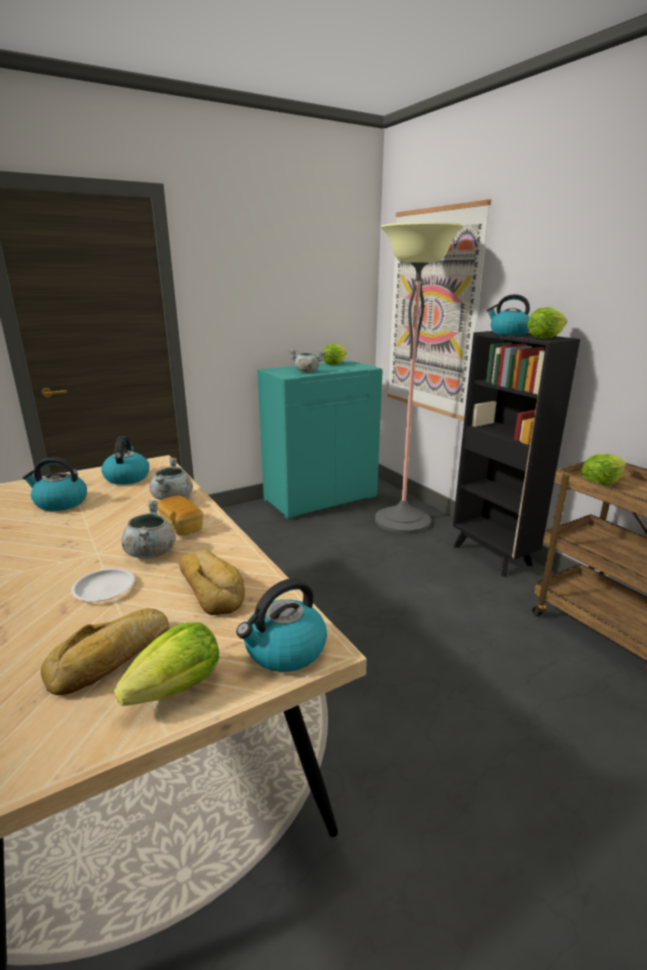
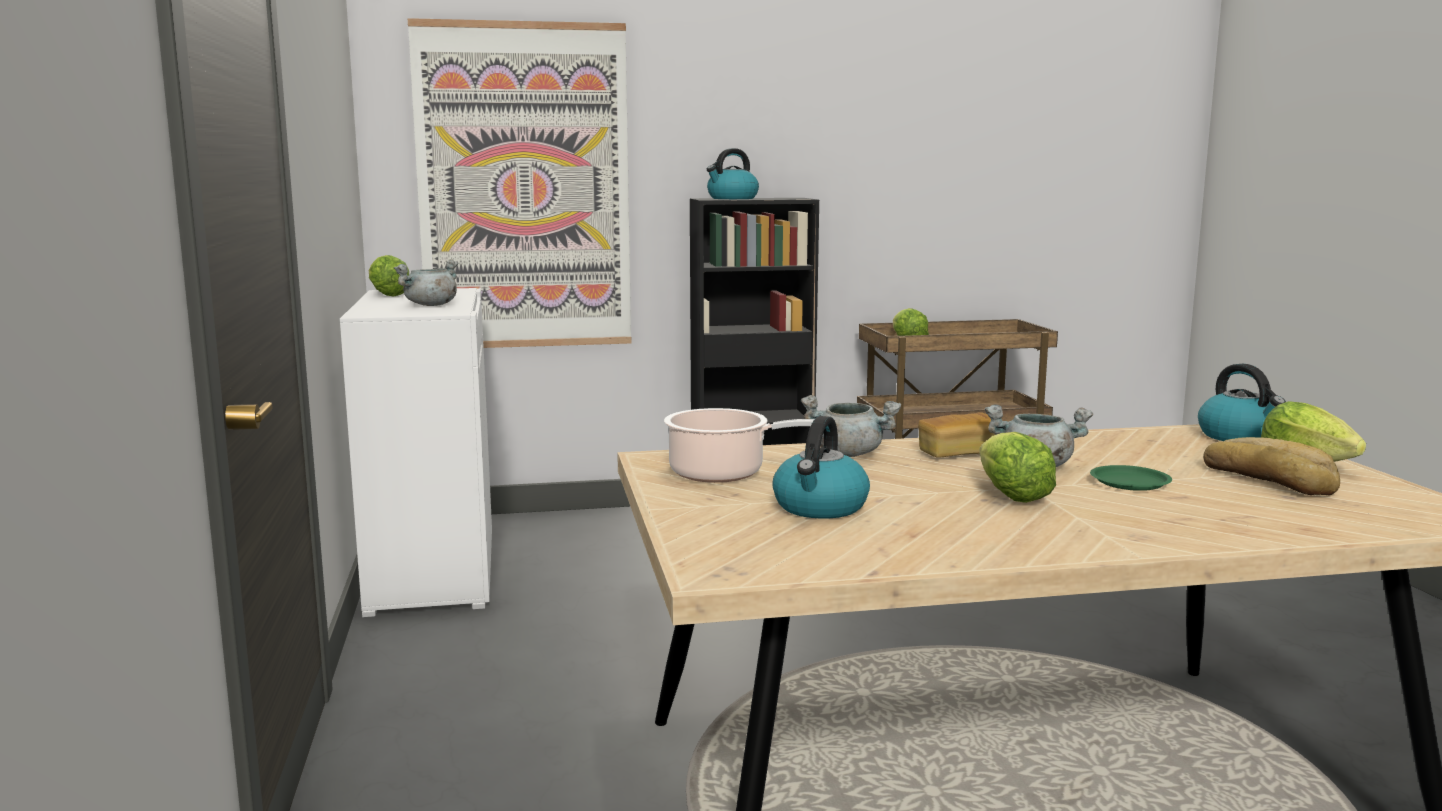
camera: 70 degrees left, 10 degrees down
(104, 589) = (1130, 483): white plate -> green plate
(127, 477) = (723, 473): kettle -> cooking pot
(212, 587) = (1128, 449): bread -> none
(320, 498) = (431, 570): turquoise cabinet -> white cabinet
(402, 520) = (598, 534): floor lamp -> none
(545, 338) = (787, 198): lettuce -> lettuce (1011, 496)

